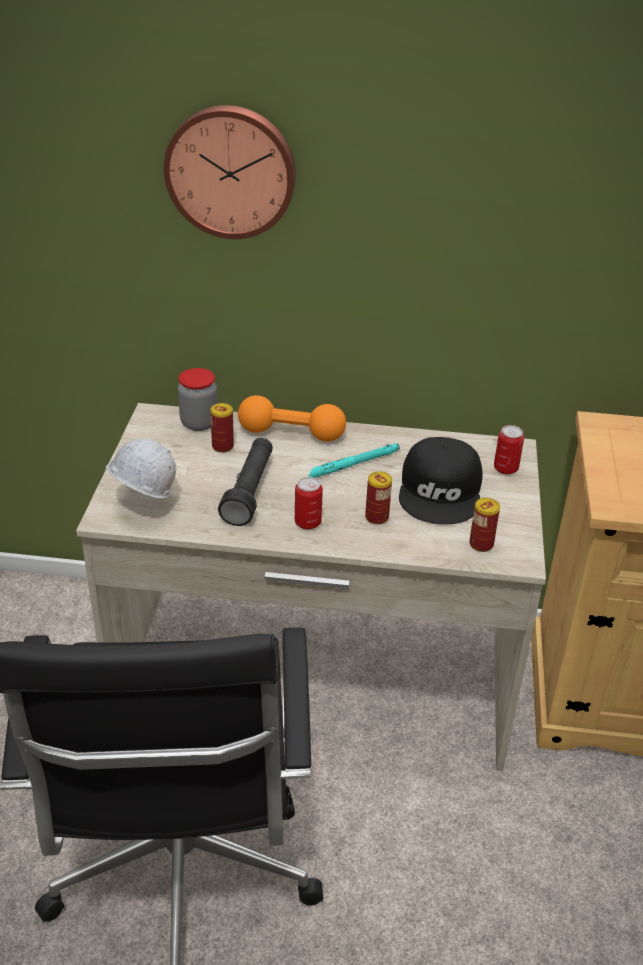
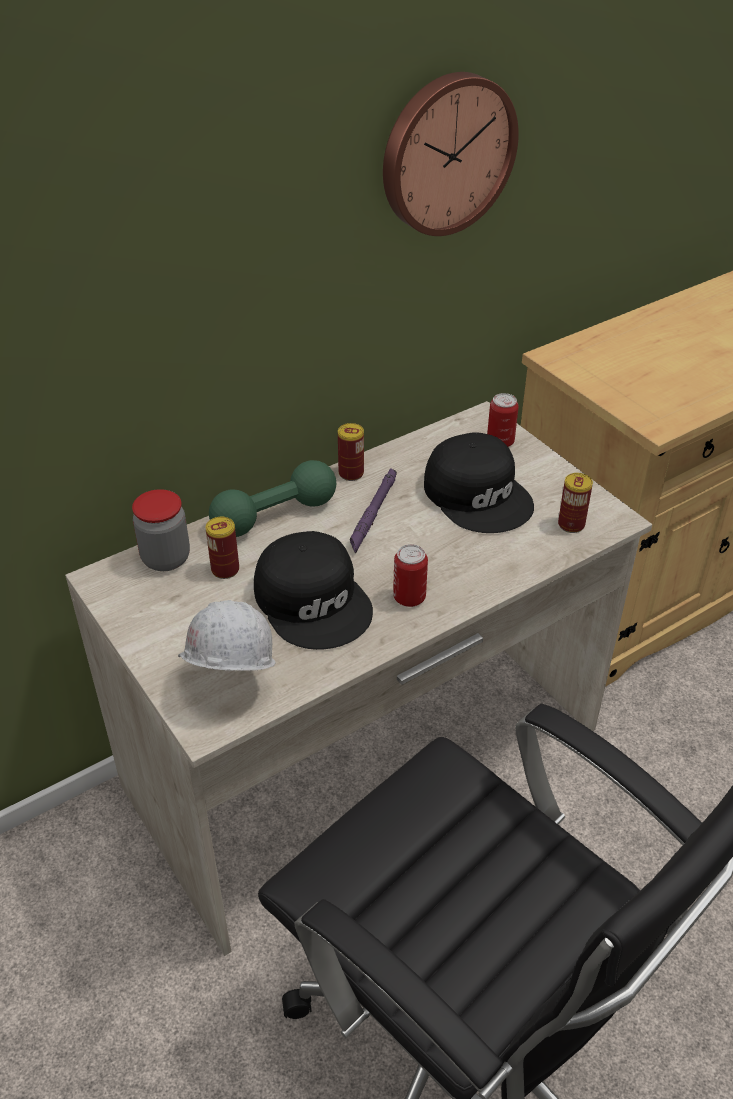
camera: 40 degrees left, 5 degrees up
(231, 171) = (133, 222): wall clock -> wall clock (446, 153)
(249, 491) = (314, 600): black flashlight -> black cap
(291, 433) = (275, 516): orange dumbbell -> green dumbbell
(353, 465) = (373, 513): turquoise flashlight -> purple flashlight
(376, 517) = (460, 553): can -> can (351, 473)

